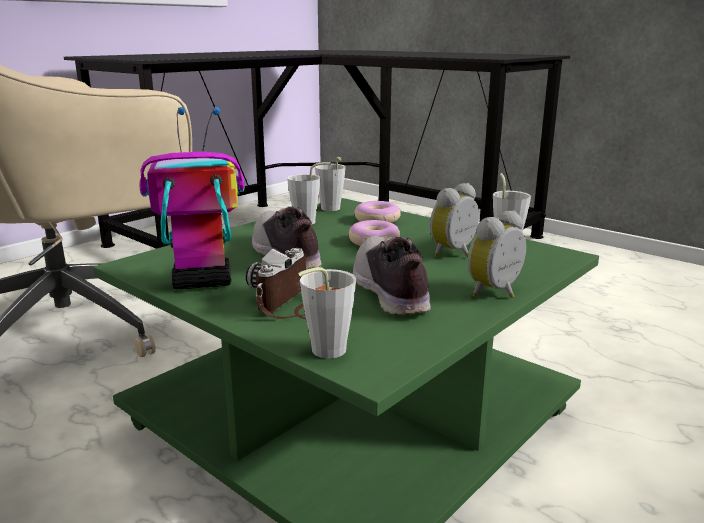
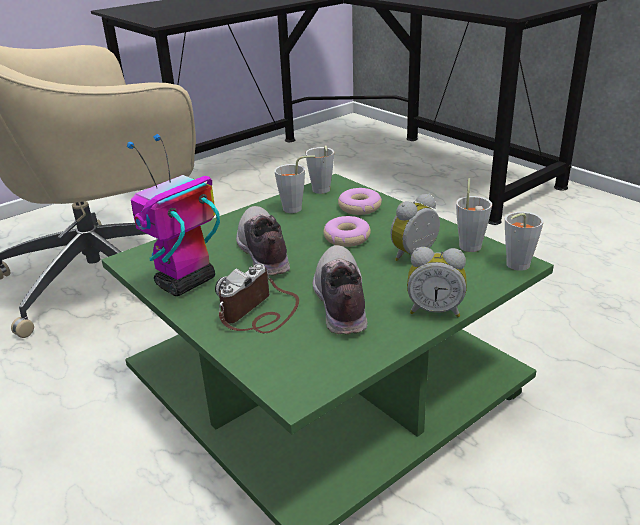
camera: 10 degrees right, 10 degrees up
(201, 282) = (185, 283): toy robot -> toy robot turned 45 degrees counterclockwise
(323, 353) = (263, 371): grey cup -> grey cup (514, 266)
(497, 293) = (435, 310): alarm clock -> alarm clock turned 135 degrees counterclockwise

